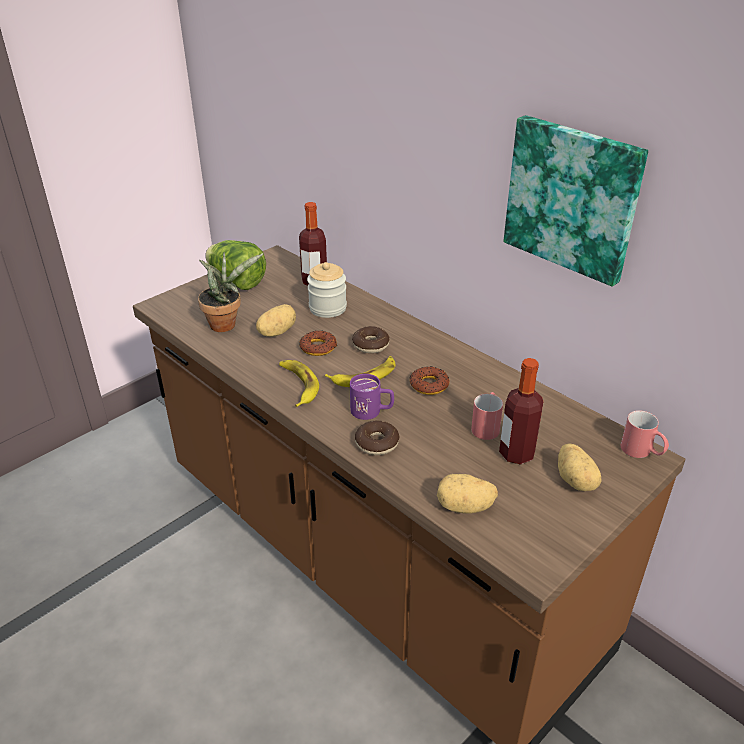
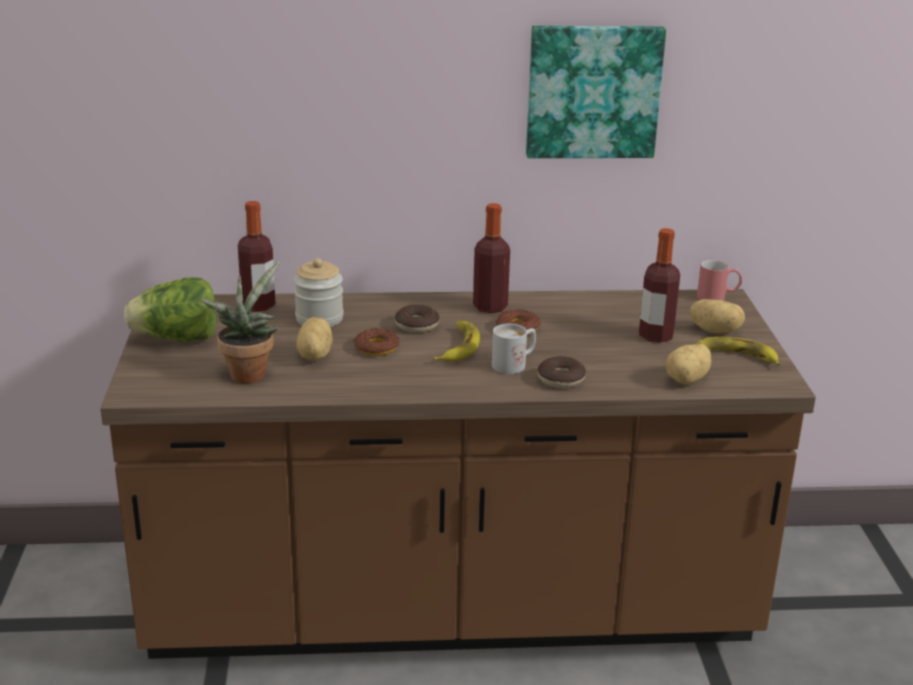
camera: 50 degrees left, 10 degrees down
(298, 385) = (420, 379): banana -> banana (735, 356)
(372, 411) = (514, 364): purple mug -> white mug
(443, 357) = (490, 307): none -> bottle
(486, 425) = (606, 331): red mug -> none

